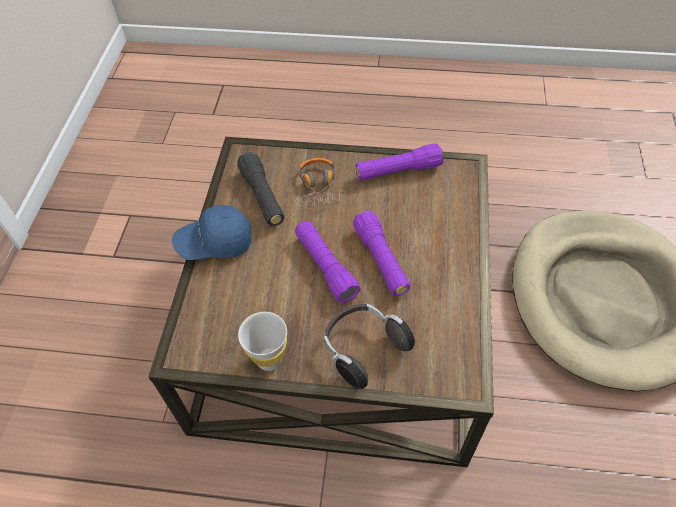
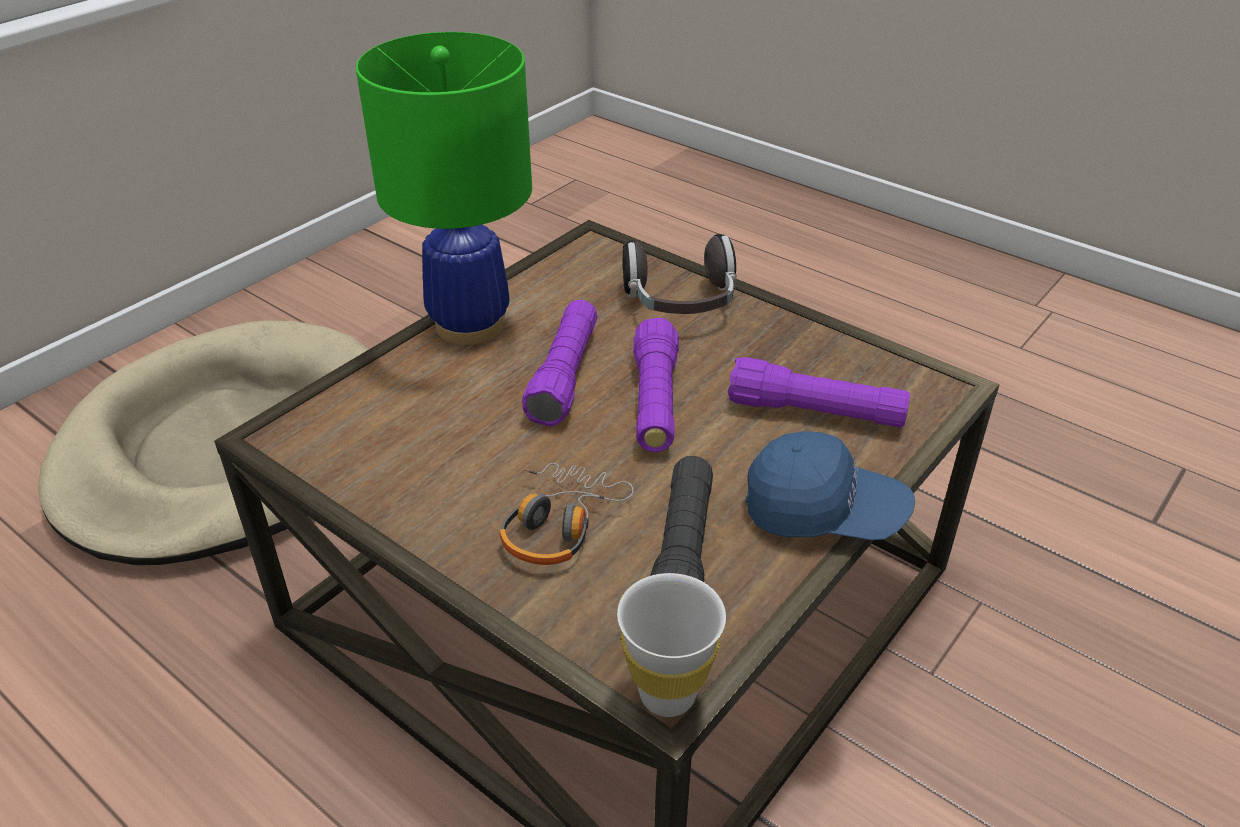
camera: 150 degrees left, 15 degrees down
(269, 359) = (812, 337): white cup -> white cup (667, 694)
(398, 171) = (391, 482): purple flashlight -> purple flashlight (815, 412)
(460, 267) = (469, 325): none -> green table lamp

